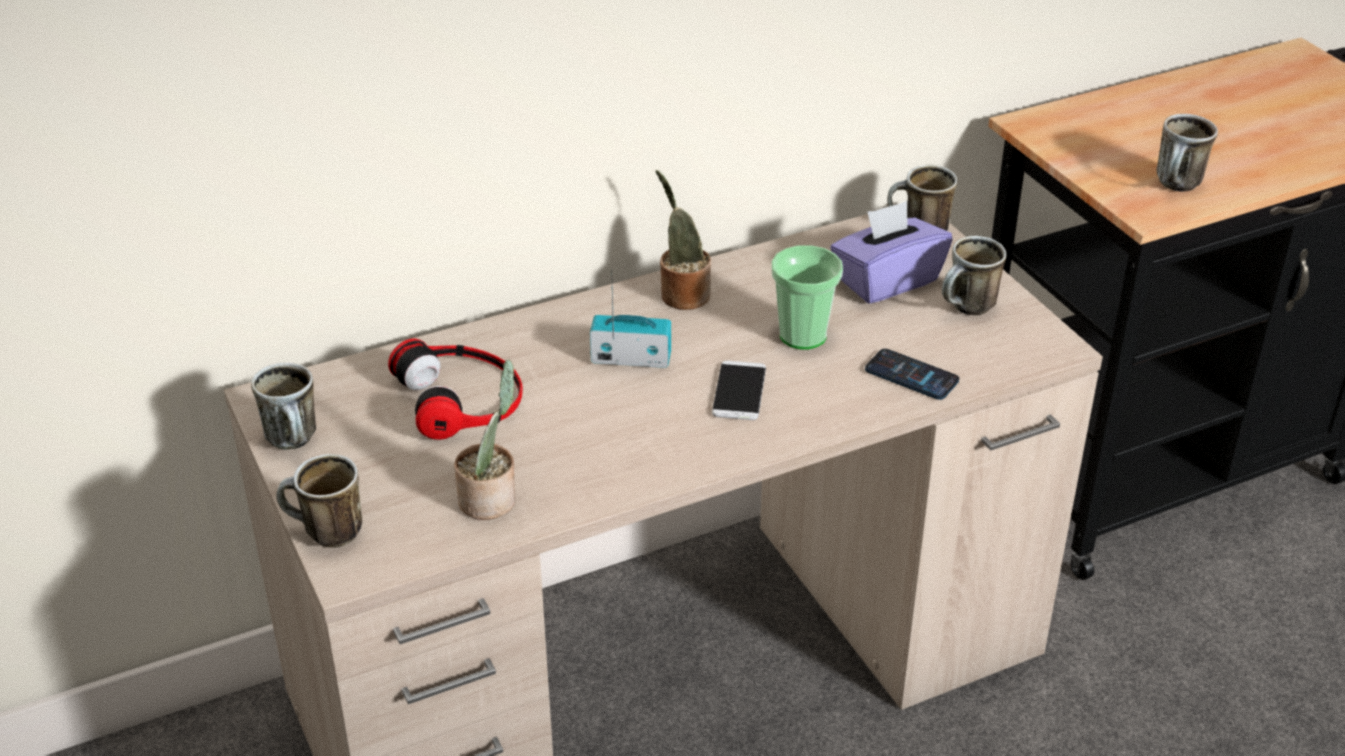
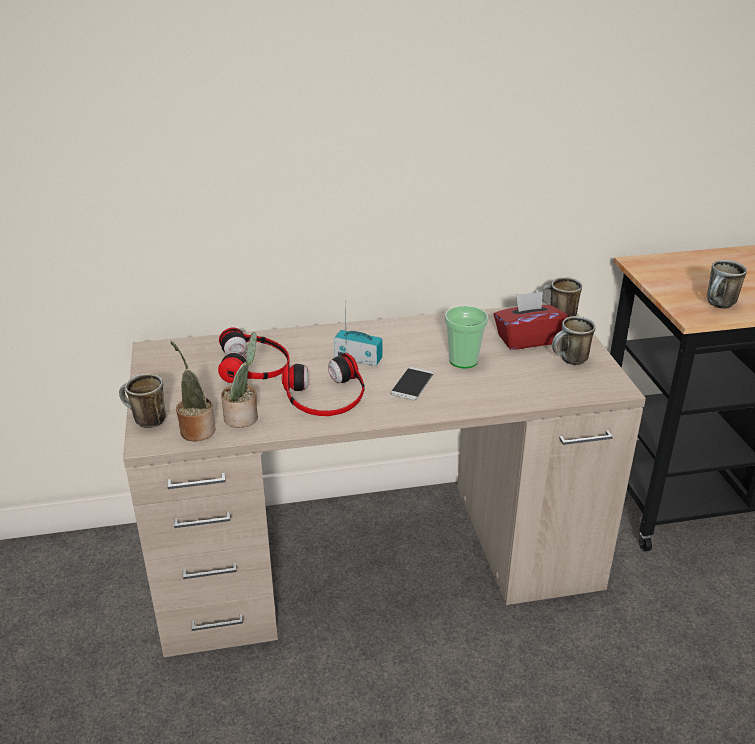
camera: 15 degrees right, 5 degrees down
(296, 442) = (155, 373): mug -> none
(608, 435) = (325, 395): none -> headphones
(682, 294) = (403, 330): potted plant -> potted plant (196, 430)
(887, 280) = (527, 339): purple tissue box -> red tissue box
(911, 376) = (519, 391): phone -> none

